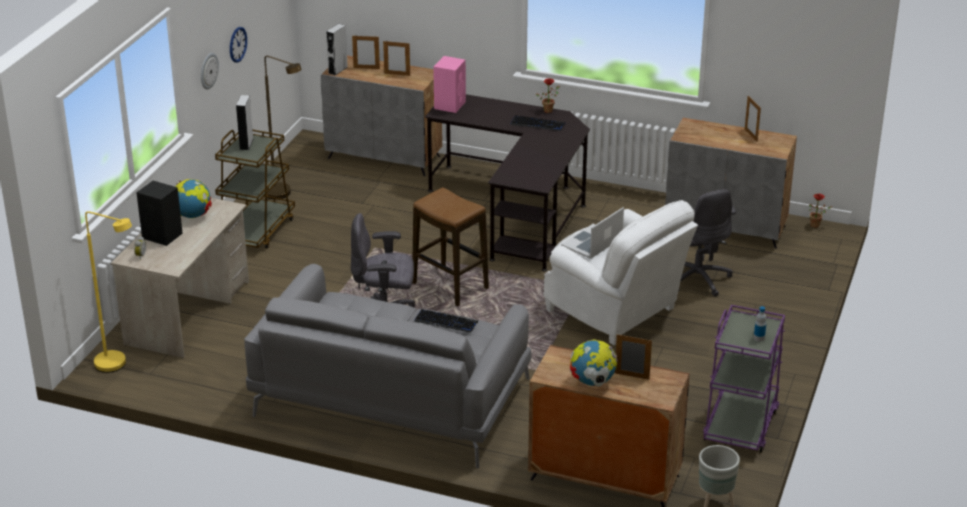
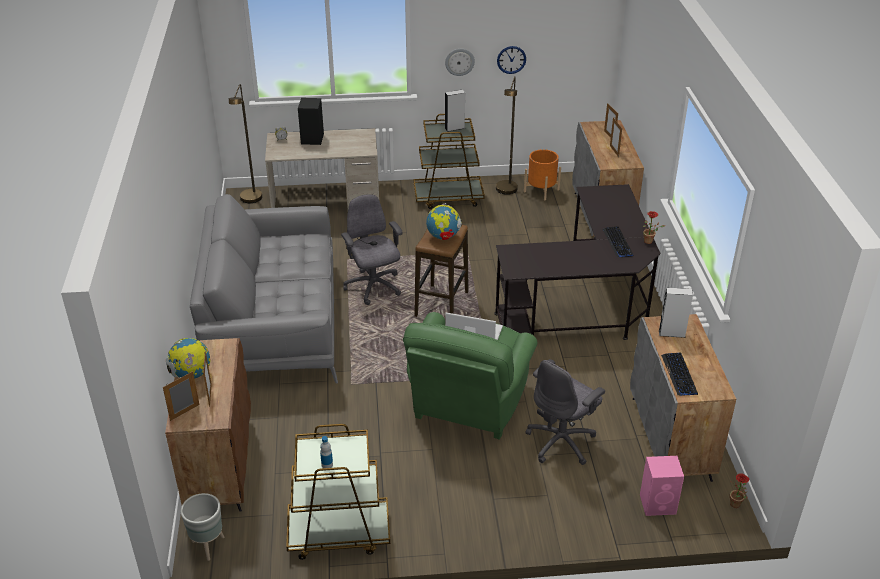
camera: 65 degrees right, 5 degrees up
(118, 365) = (251, 201): yellow floor lamp -> brown floor lamp
(193, 216) = (346, 141): globe -> globe (443, 237)
(302, 174) = (541, 190): none -> orange planter
(338, 70) = (593, 126): grey speaker -> grey speaker (672, 333)
(446, 322) = (310, 295): keyboard -> keyboard (679, 375)
(450, 105) = (607, 192): pink speaker -> pink speaker (658, 504)
(615, 312) = (468, 404): white armchair -> green armchair
(740, 424) = (338, 533): purple cart -> brown cart
(751, 135) = (704, 366): picture frame -> picture frame (184, 412)

